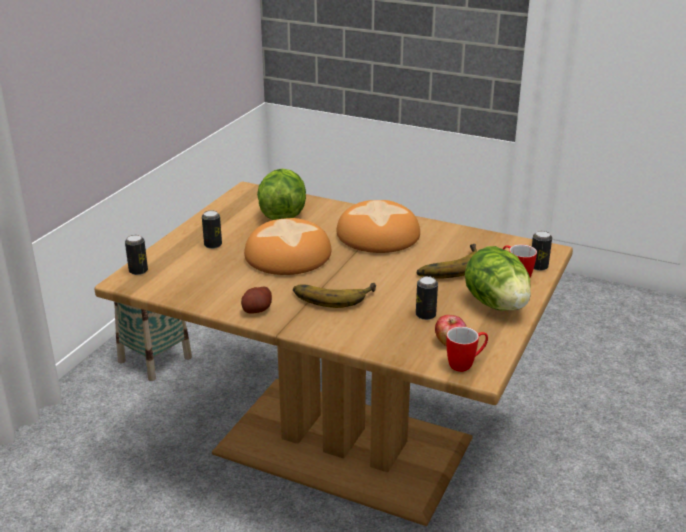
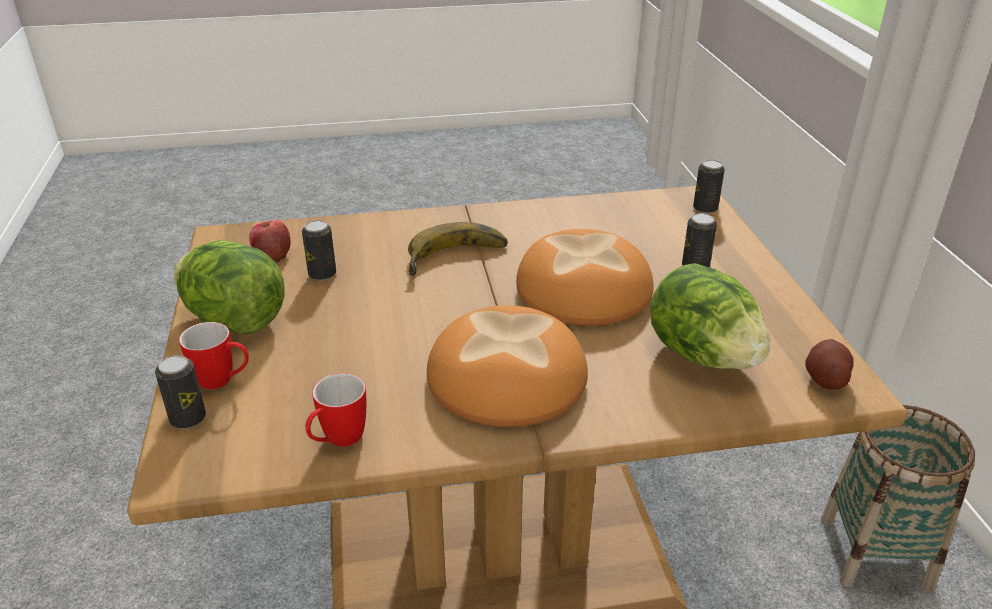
camera: 145 degrees right, 5 degrees up
(257, 310) = (516, 216): potato -> potato (825, 379)
(448, 266) = (344, 359): banana -> none
(466, 364) = (240, 239): mug -> mug (337, 441)

